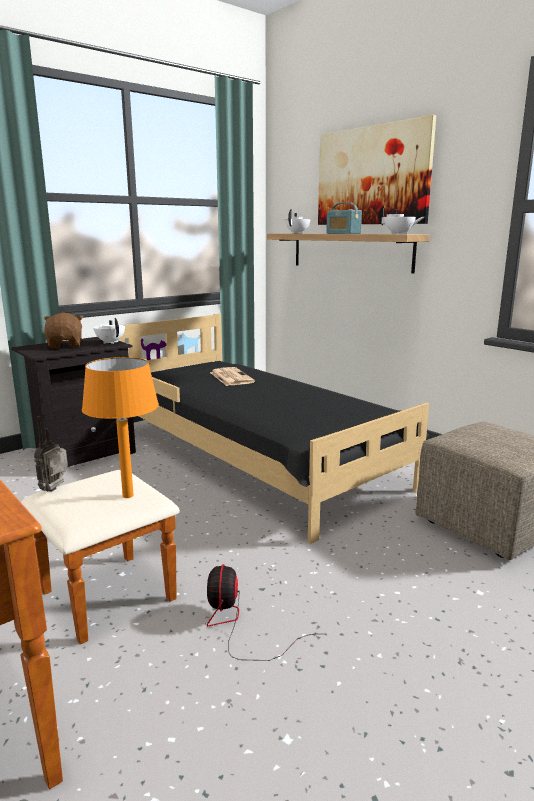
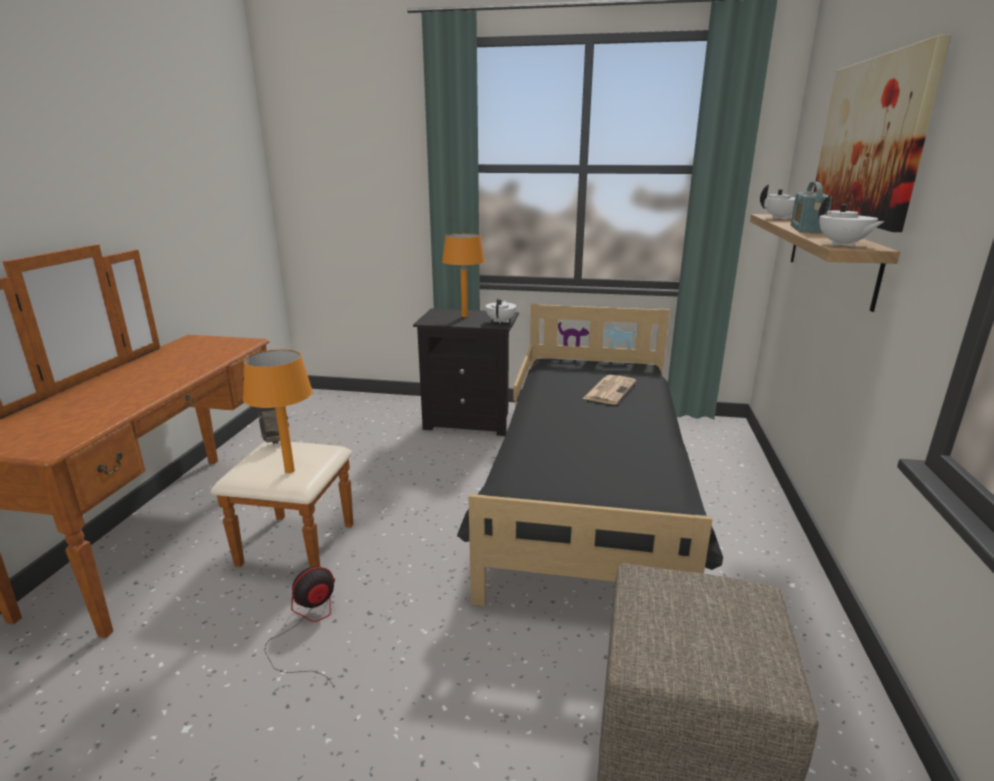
camera: 50 degrees right, 5 degrees up
(65, 345) = (464, 316): brown plush toy -> orange table lamp

